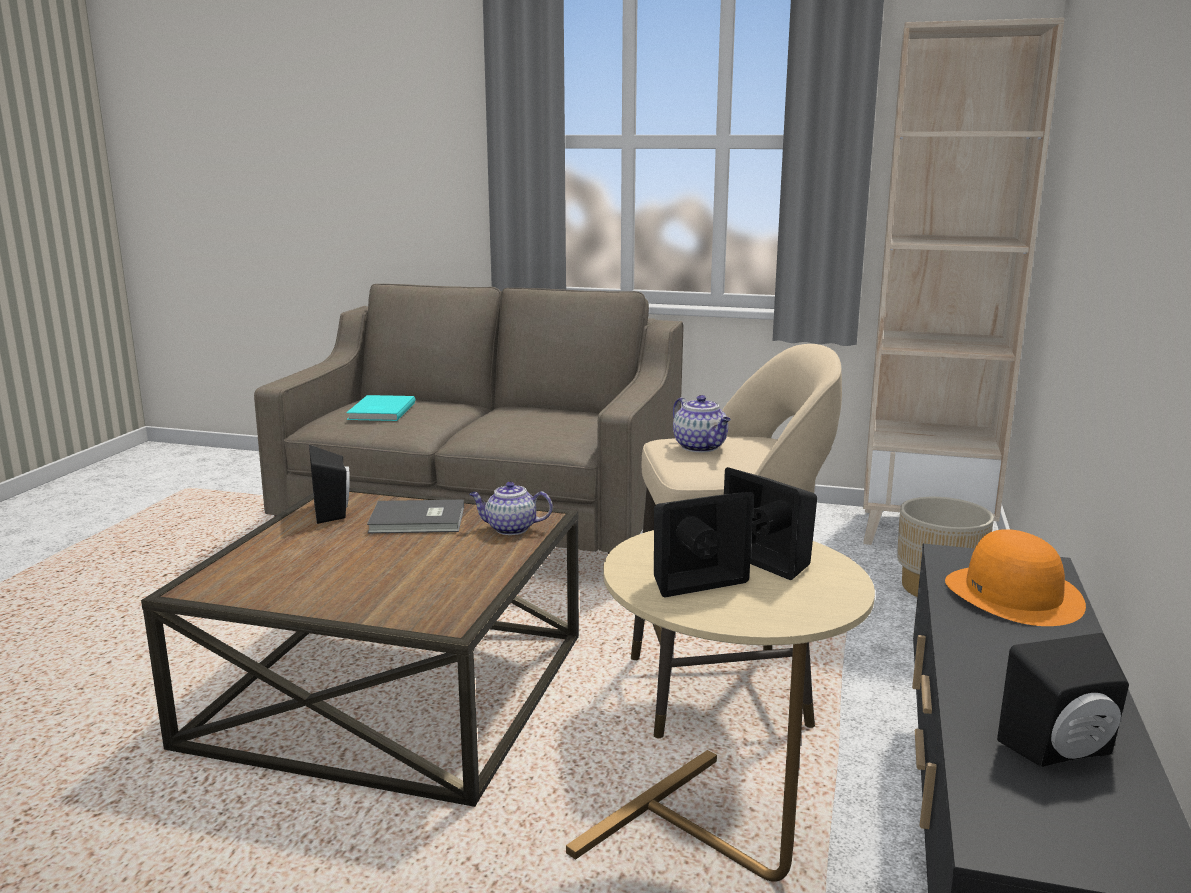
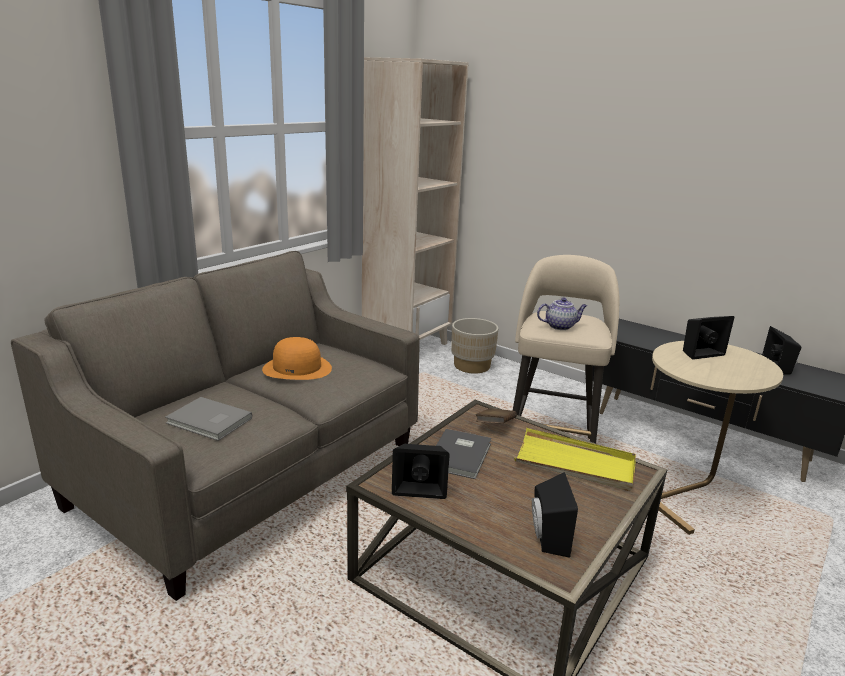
camera: 70 degrees left, 5 degrees up
(379, 411) = (209, 421): turquoise book -> grey book
(439, 580) = (575, 463): none -> yellow tray
(510, 529) = (495, 426): teapot -> brown book
(693, 579) = (725, 371): black speaker -> black speaker (546, 537)
(1013, 595) = (652, 336): orange hat -> orange hat (297, 368)

